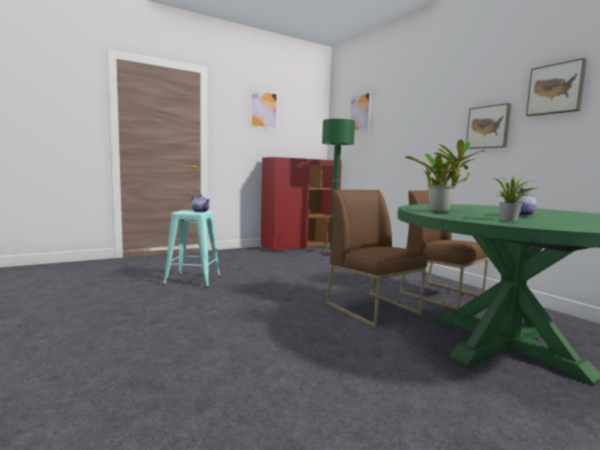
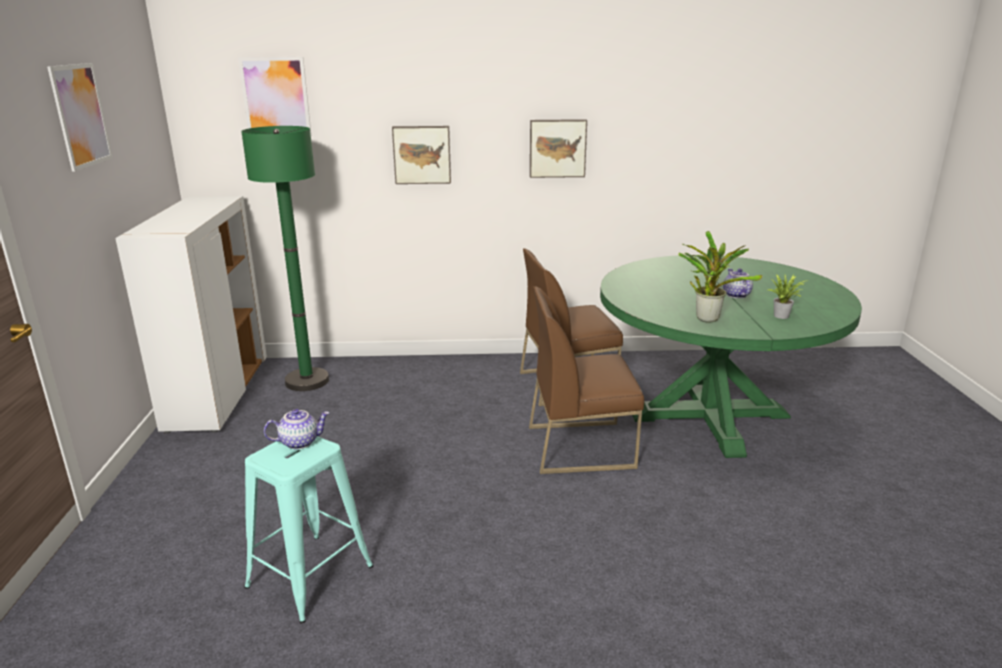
camera: 60 degrees left, 15 degrees up
(300, 246) = (218, 393): red cabinet -> white cabinet
(556, 89) = (639, 109): picture -> picture (422, 154)

